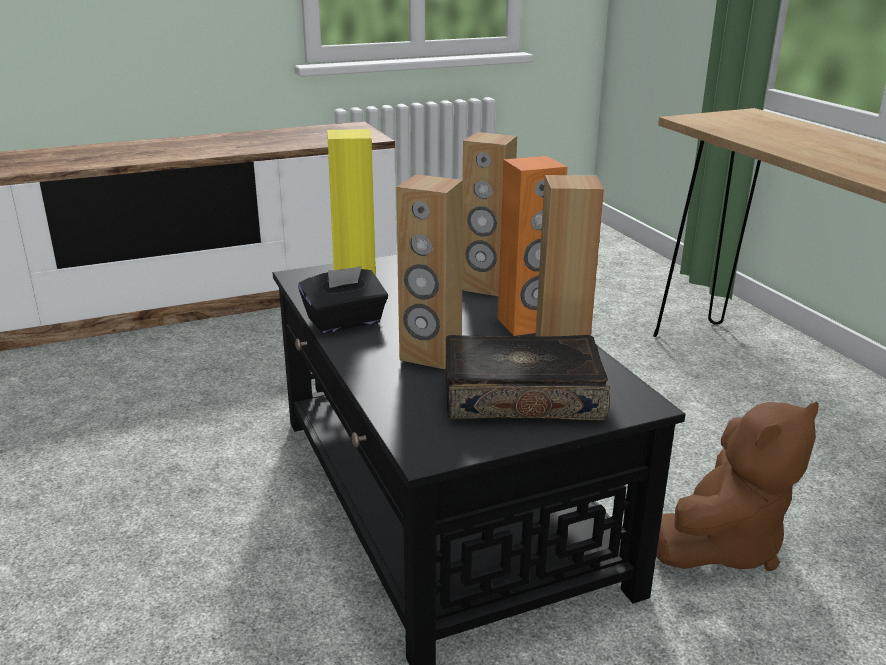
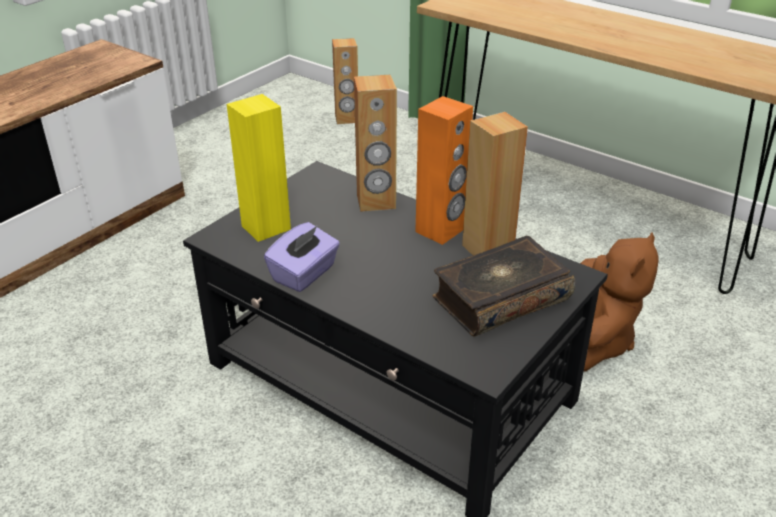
camera: 30 degrees left, 10 degrees up
(345, 322) = (304, 274): black tissue box -> purple tissue box
(430, 355) = (402, 284): brown speaker -> brown speaker (347, 119)

